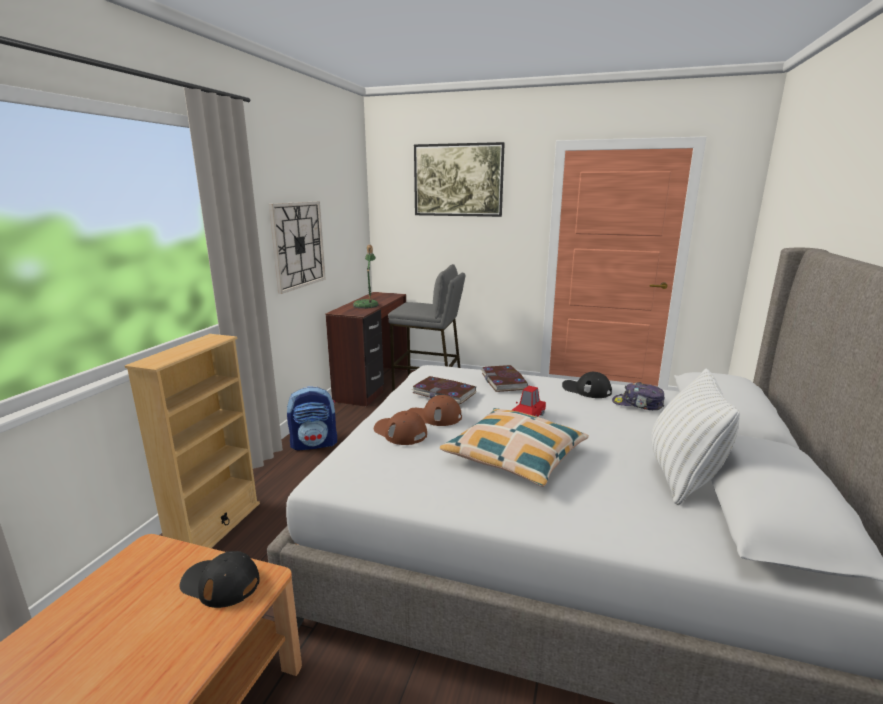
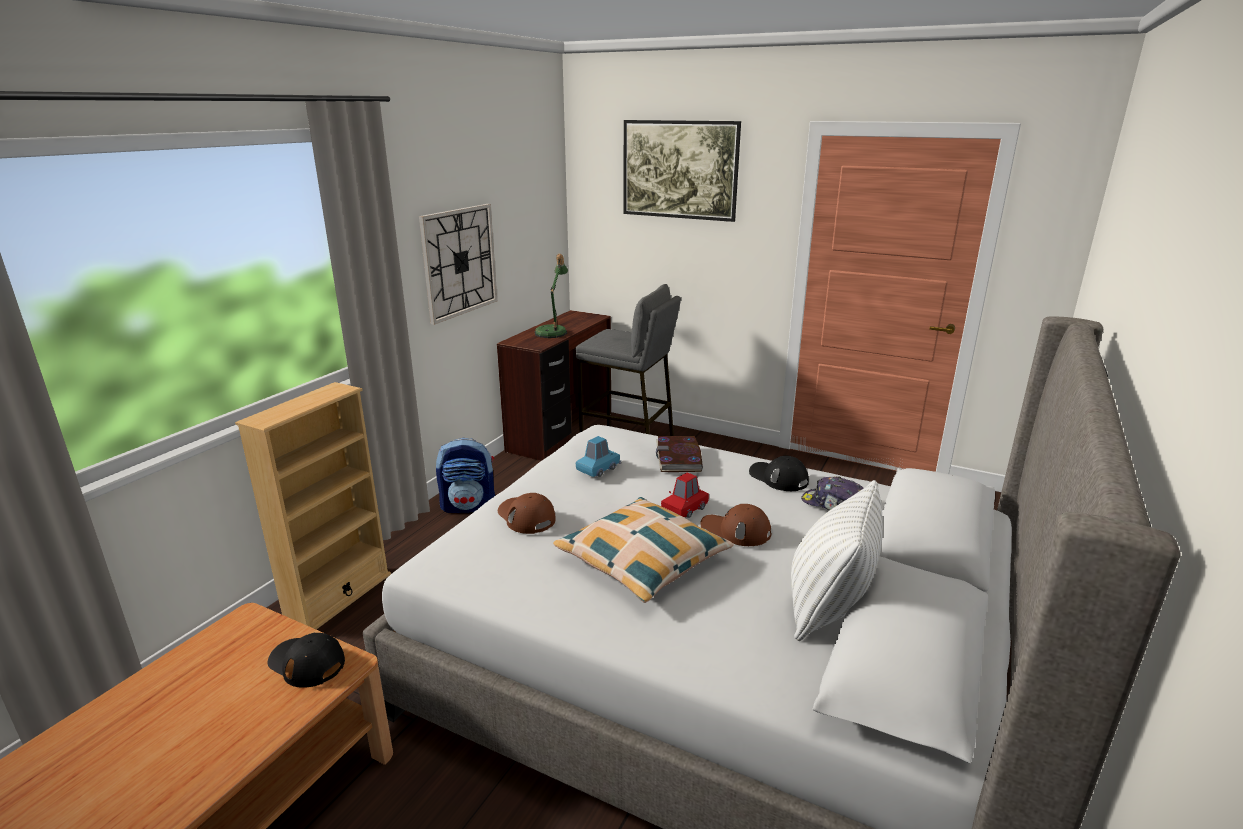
camera: 10 degrees right, 5 degrees up
(434, 416) = (573, 499): brown cap -> brown cap (735, 530)
(444, 393) = (598, 468): book -> blue toy car

